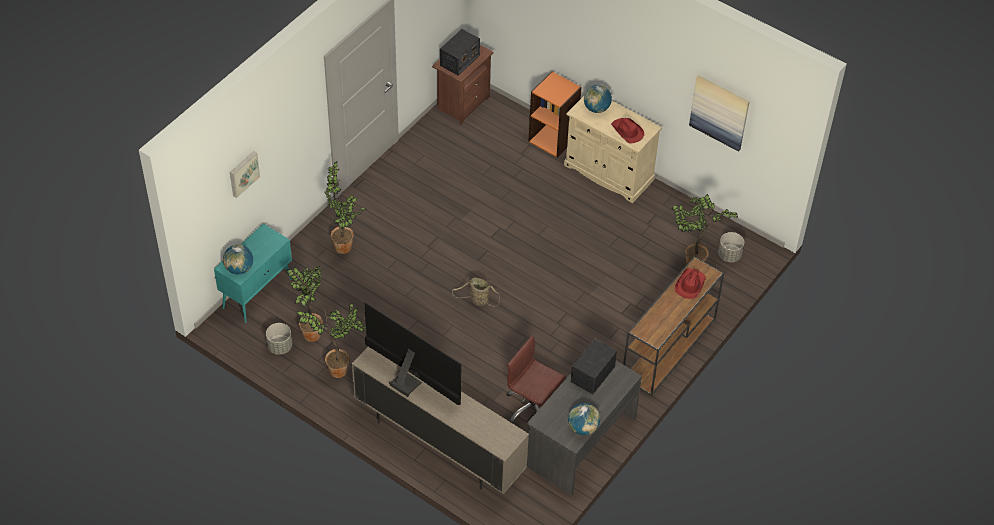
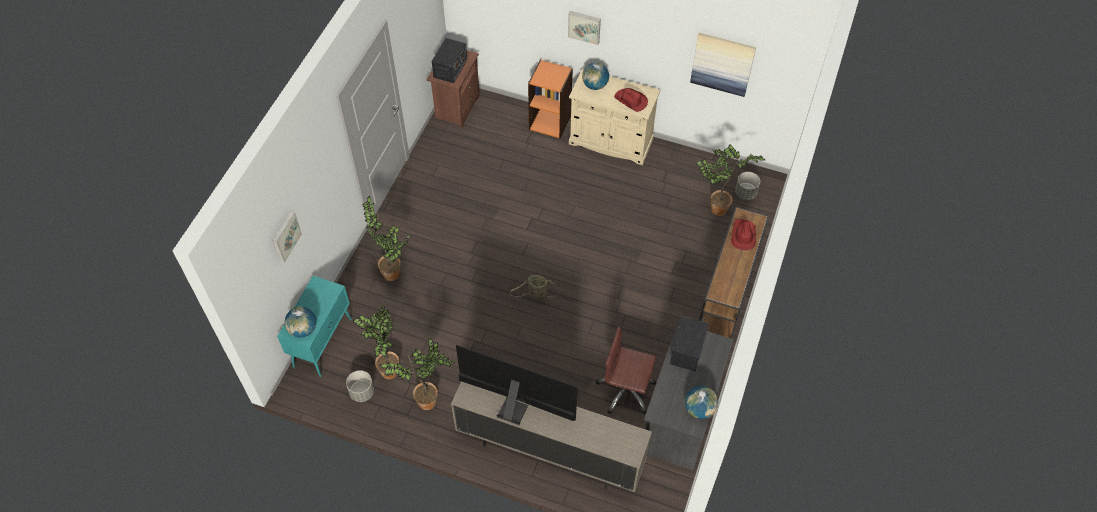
camera: 15 degrees left, 5 degrees up
(595, 46) = (584, 26): none -> picture

